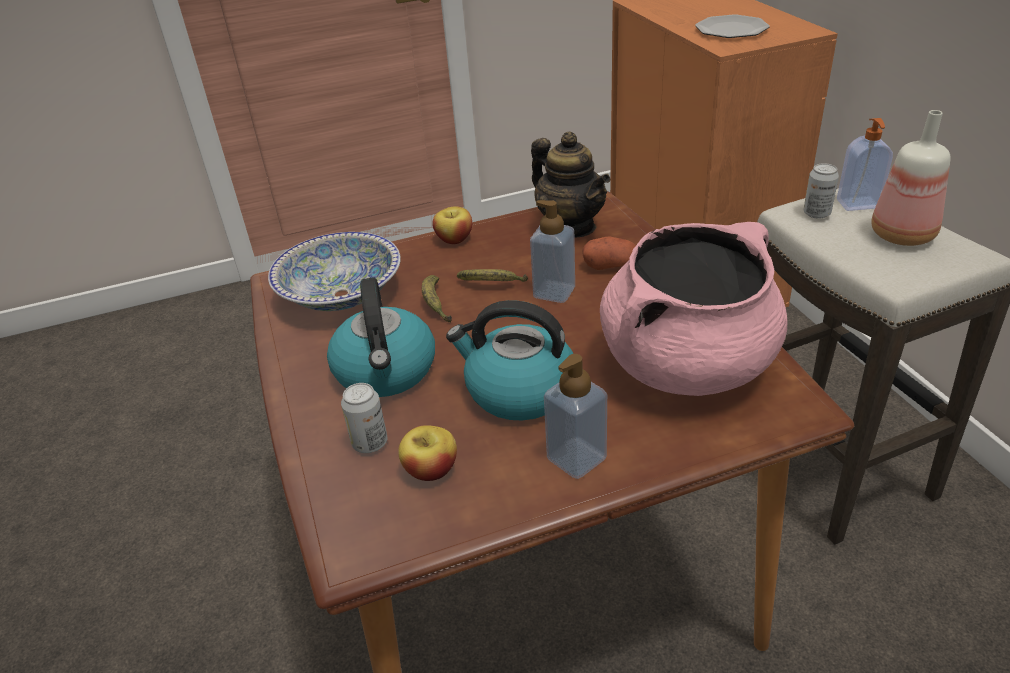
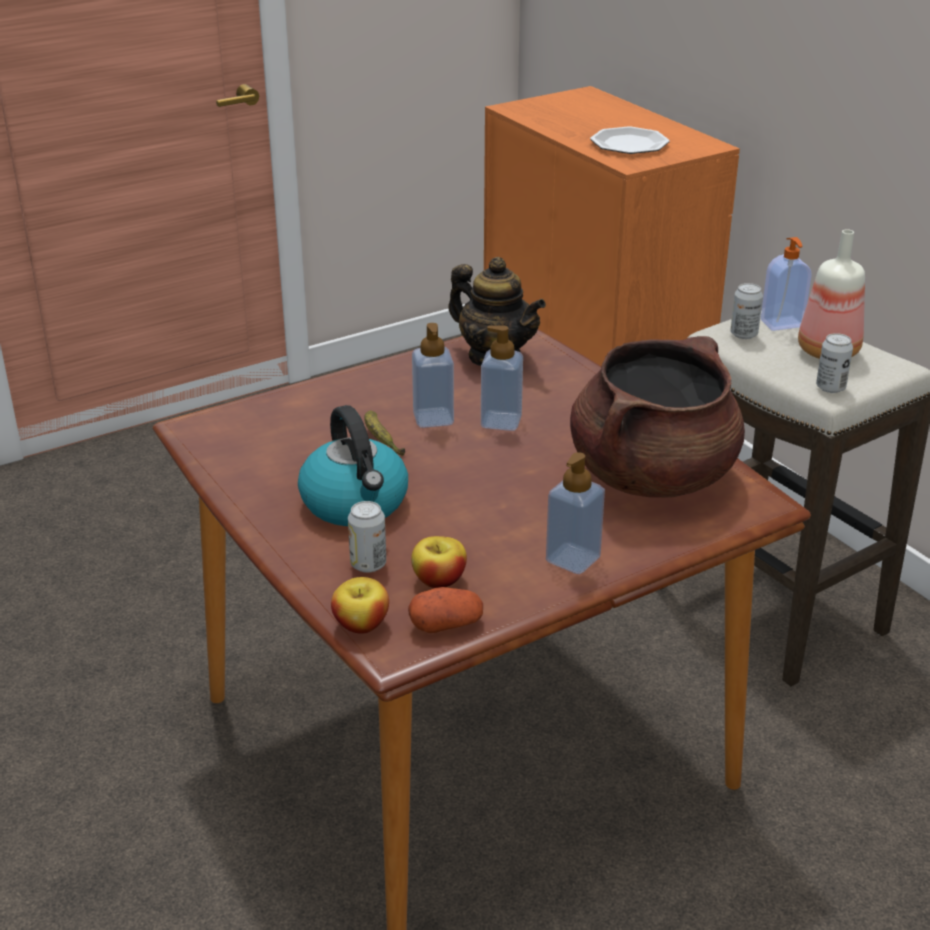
camera: 15 degrees left, 5 degrees down
(341, 294) = (271, 437): bowl -> none
(454, 239) = (373, 376): apple -> apple (361, 624)
(492, 285) = (433, 418): banana -> soap dispenser
(518, 391) = (498, 510): kettle -> none
(610, 265) = (550, 393): potato -> potato (446, 624)
(687, 364) = (652, 476): pink cooking pot -> brown cooking pot
(899, 275) = (830, 387): none -> can

